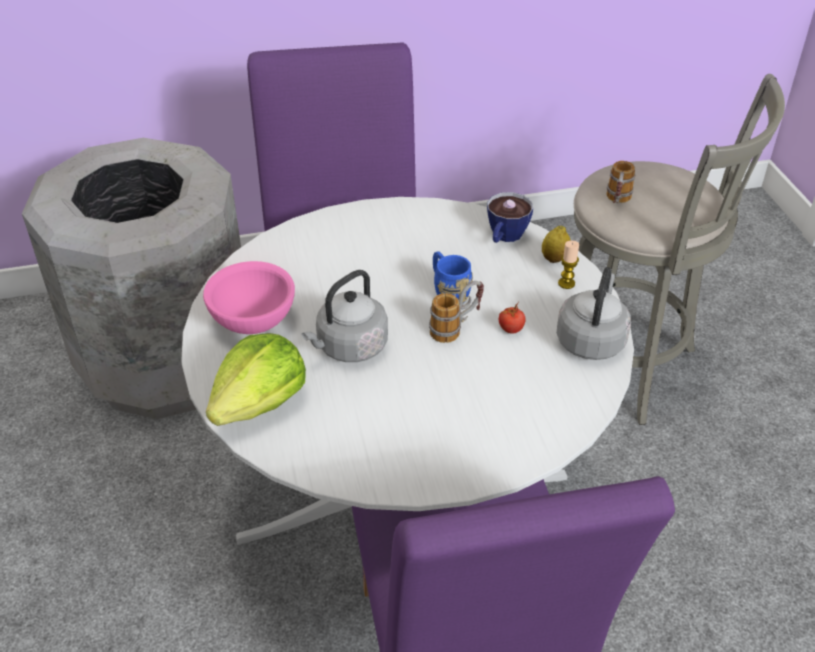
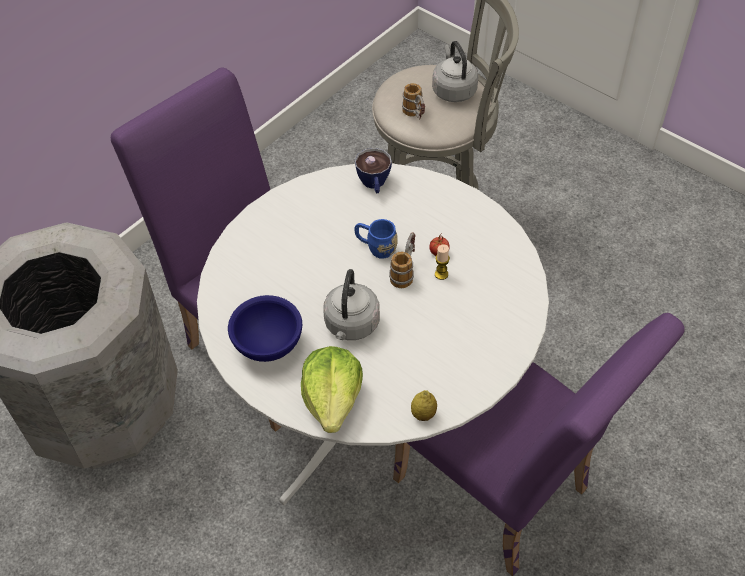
camera: 35 degrees left, 10 degrees up
(253, 322) = (268, 345): pink bowl -> blue bowl
(554, 259) = (420, 184): lemon -> lemon (423, 414)
(566, 283) = (443, 199): candle -> candle (441, 274)
(591, 340) = (492, 233): grey kettle -> grey kettle (453, 90)

